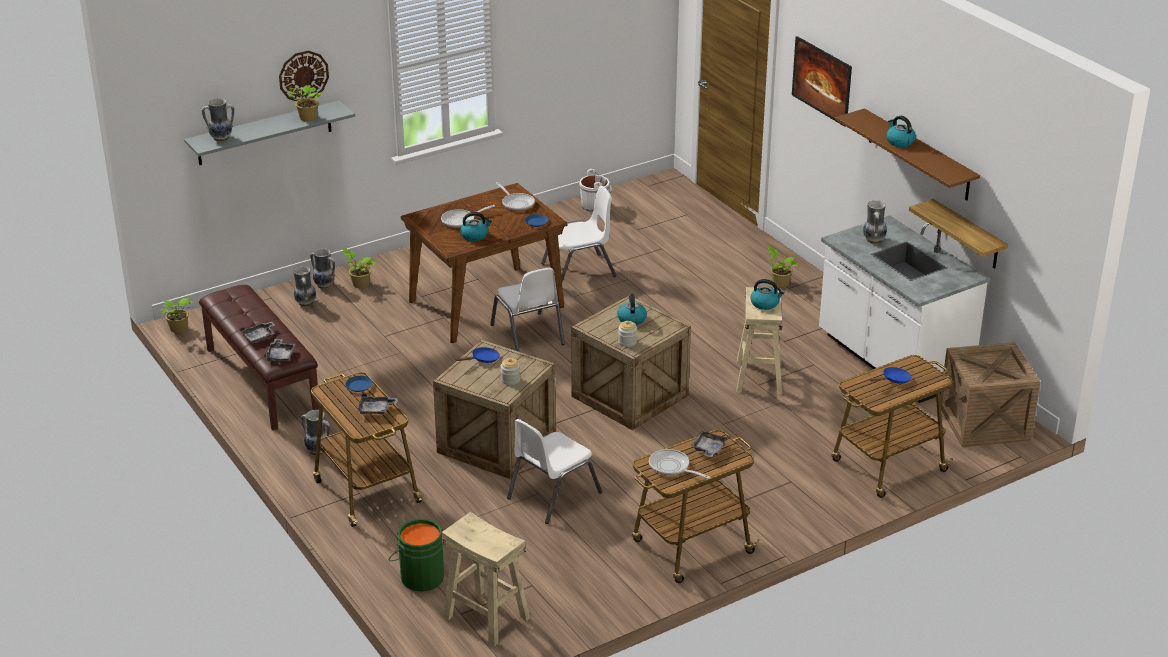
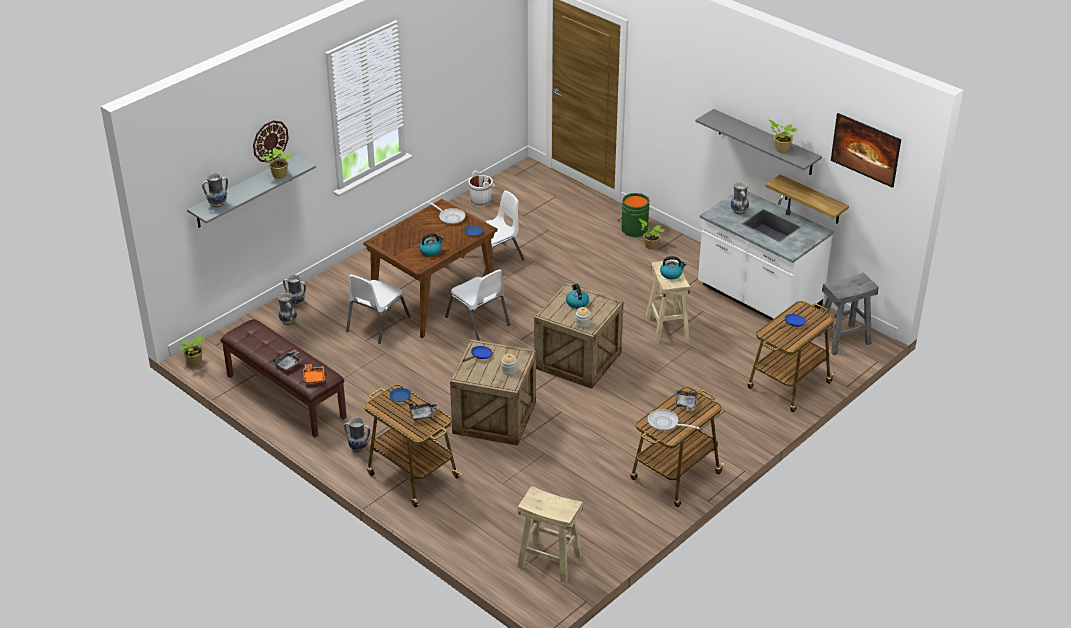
camera: 15 degrees left, 5 degrees up
(280, 355) = (314, 377): grey tray -> orange tray
(359, 284) = (324, 298): potted plant -> potted plant (780, 149)
(421, 576) = (486, 537): green bucket -> green bucket (633, 229)
(461, 221) = (413, 239): frying pan -> none
(553, 495) = (556, 453): white chair -> white chair (377, 324)
(820, 95) = (671, 99): picture -> picture (864, 161)
(899, 141) = (752, 135): kettle -> none
(918, 155) = (765, 142): brown shelf -> grey shelf
(984, 423) = (842, 339): crate -> grey stool

